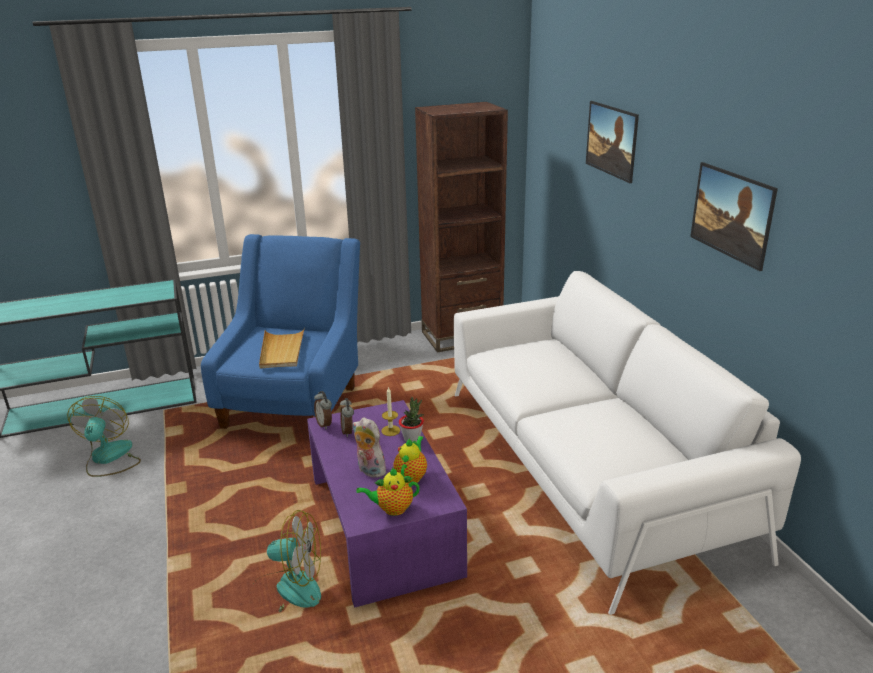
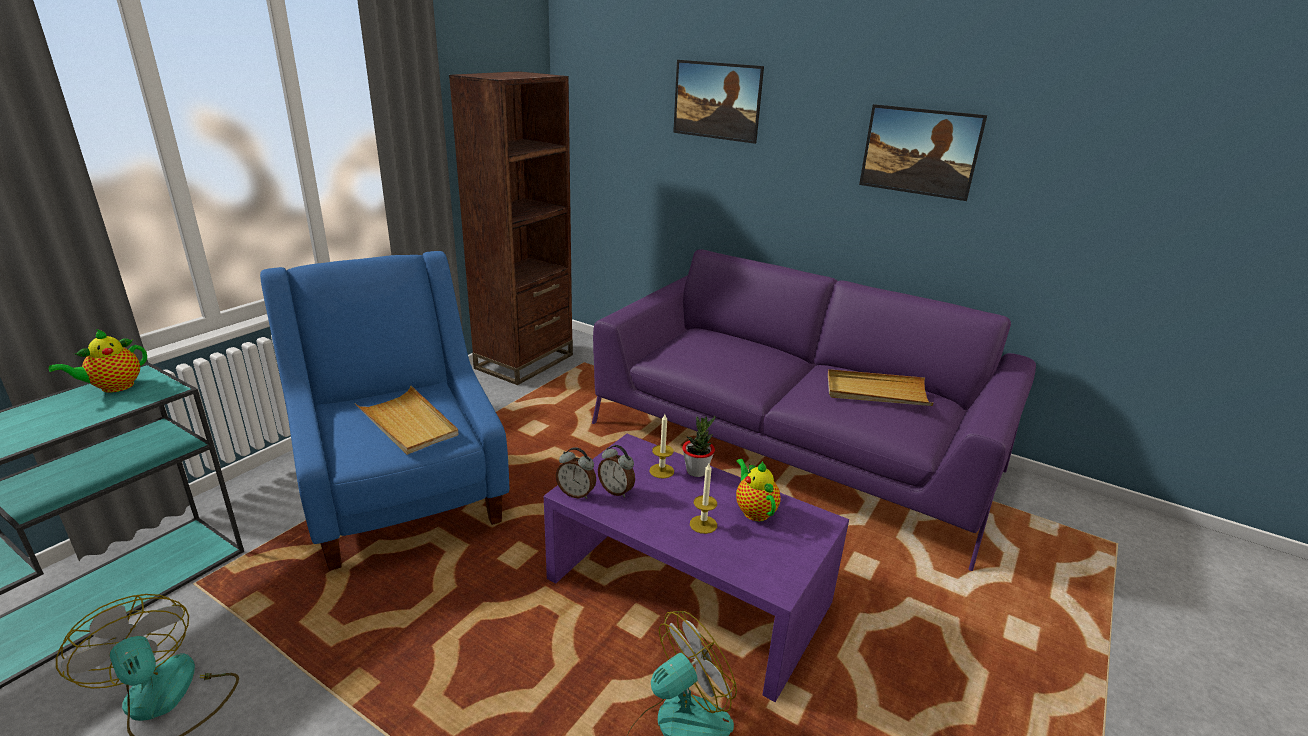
camera: 40 degrees left, 0 degrees up
(369, 470) = (703, 524): plush toy -> candle
(392, 509) = (787, 555): teapot -> teapot (113, 387)
(589, 466) = (792, 446): white sofa -> purple sofa
(615, 431) = (876, 392): none -> beige tray

